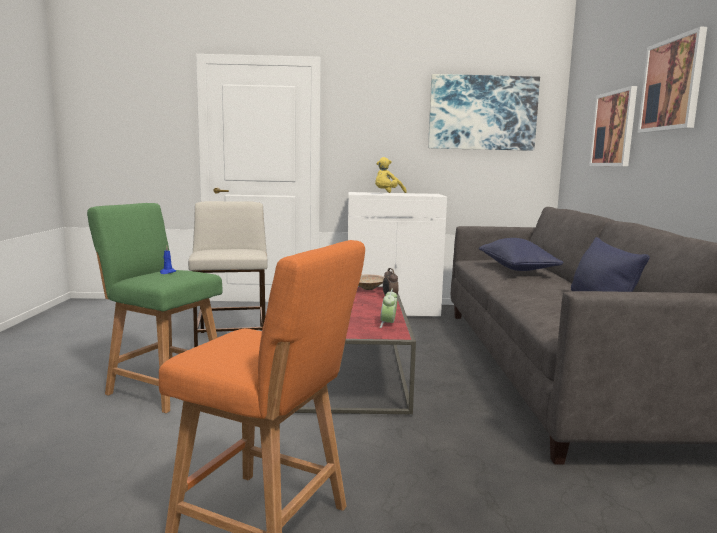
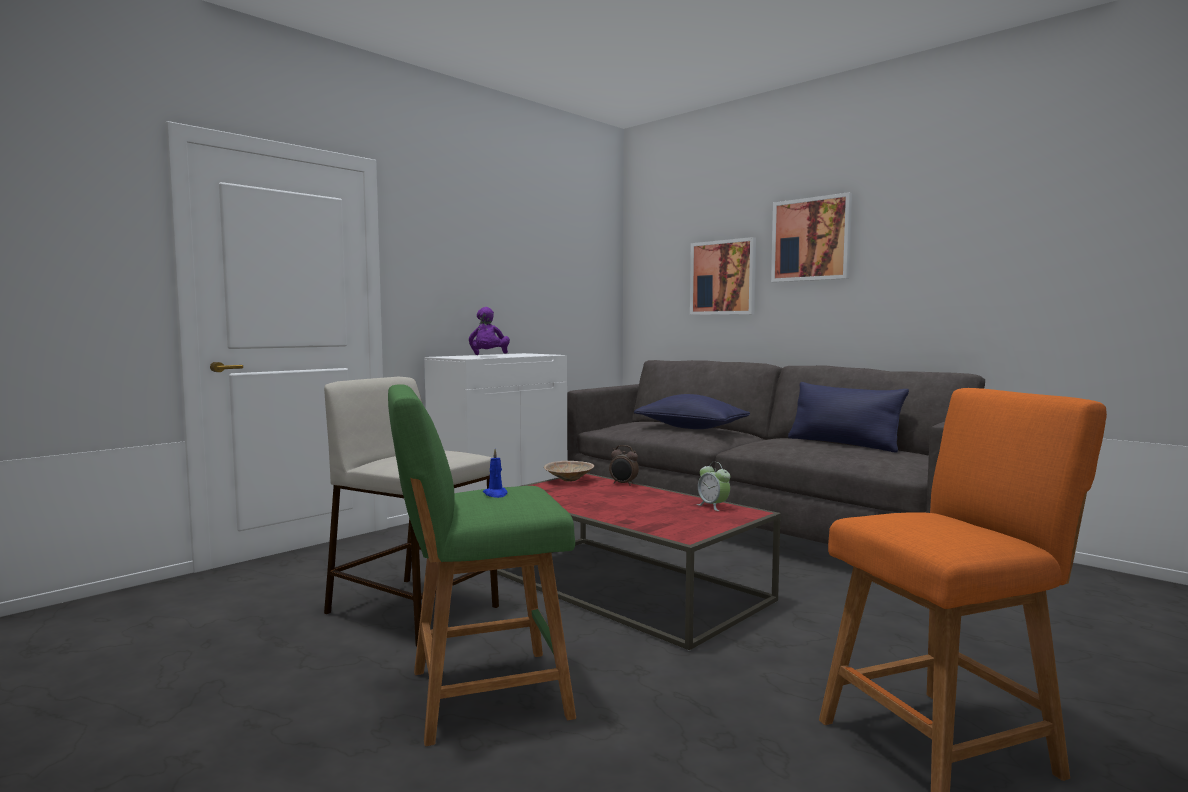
camera: 45 degrees left, 5 degrees down
(387, 193) = (488, 356): yellow plush toy -> purple plush toy
(482, 113) = (557, 254): picture -> none

